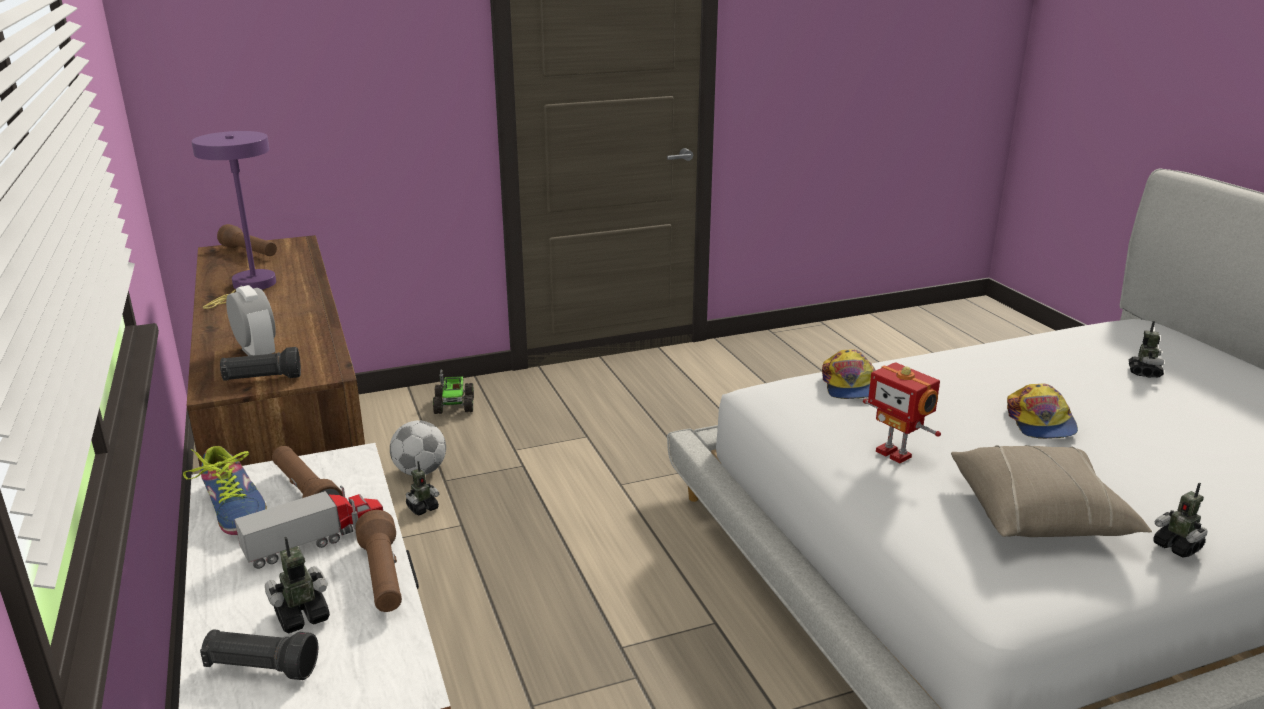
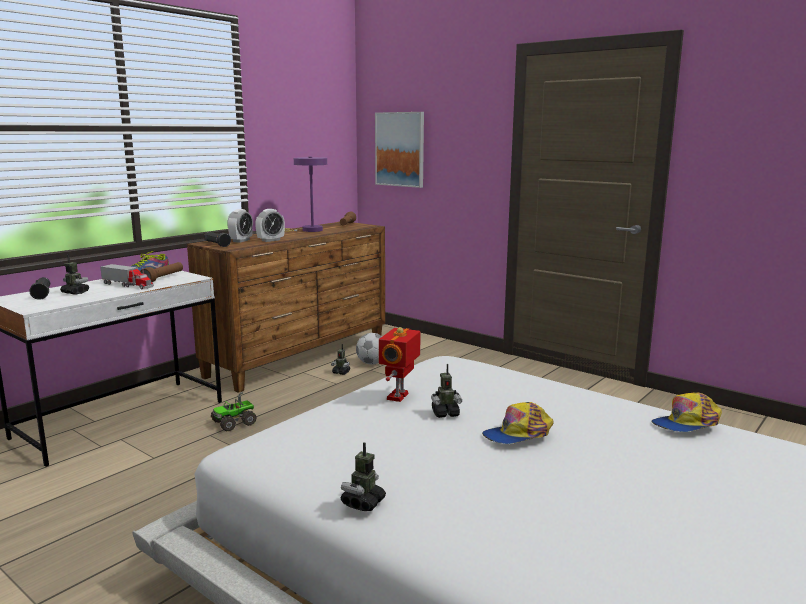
camera: 60 degrees right, 10 degrees down
(252, 82) = (400, 149): none -> picture
(300, 330) = (270, 240): none -> alarm clock
(383, 577) = (105, 295): brown flashlight -> none
(454, 405) = (444, 352): toy truck -> toy truck (234, 423)
(849, 385) = (485, 373): cap -> cap (686, 424)
(1039, 514) = (361, 447): beige pillow -> none
(1144, 372) = (718, 473): toy robot -> toy robot (445, 413)

